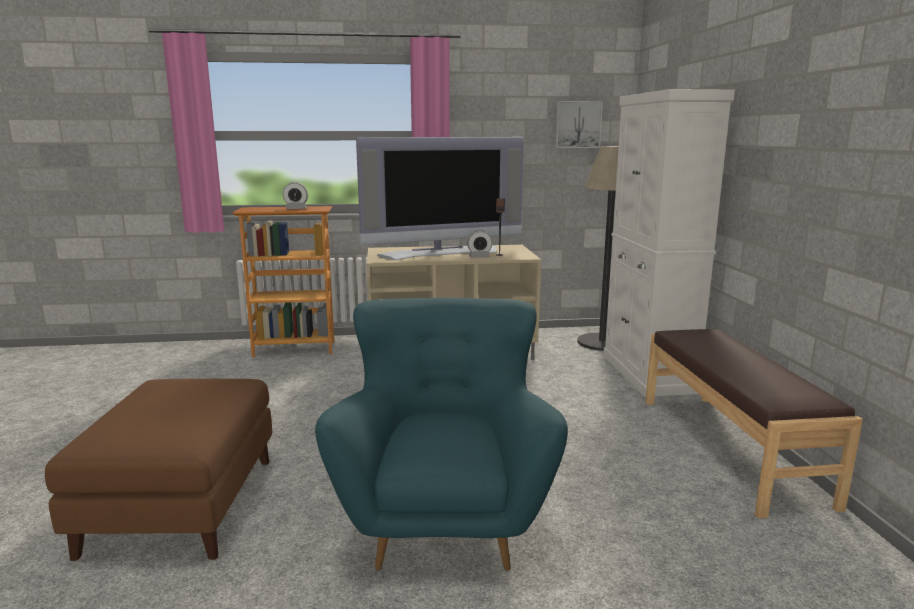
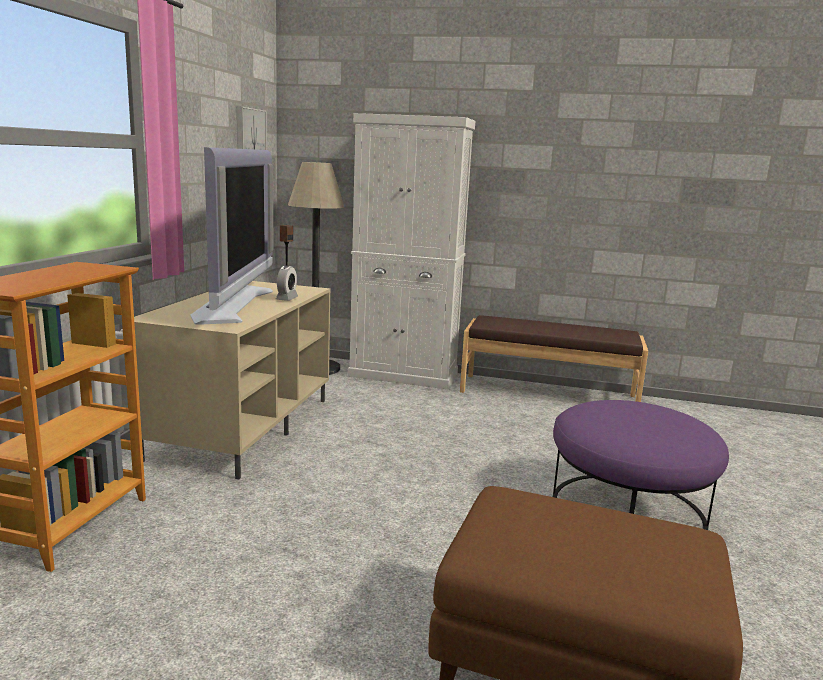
camera: 70 degrees left, 0 degrees up
(296, 209) = (71, 273): alarm clock -> none
(444, 519) = (627, 510): turquoise armchair -> purple ottoman

